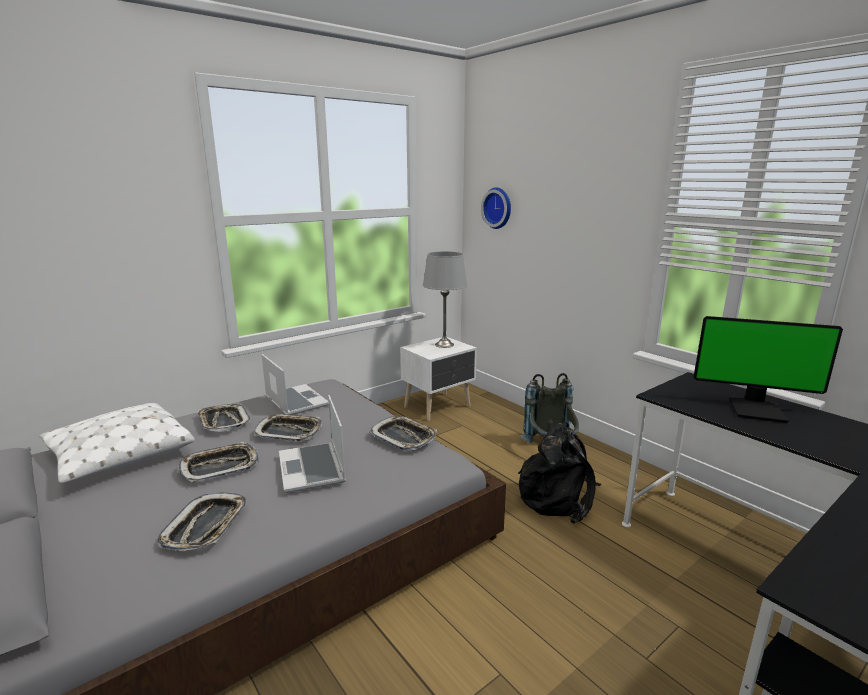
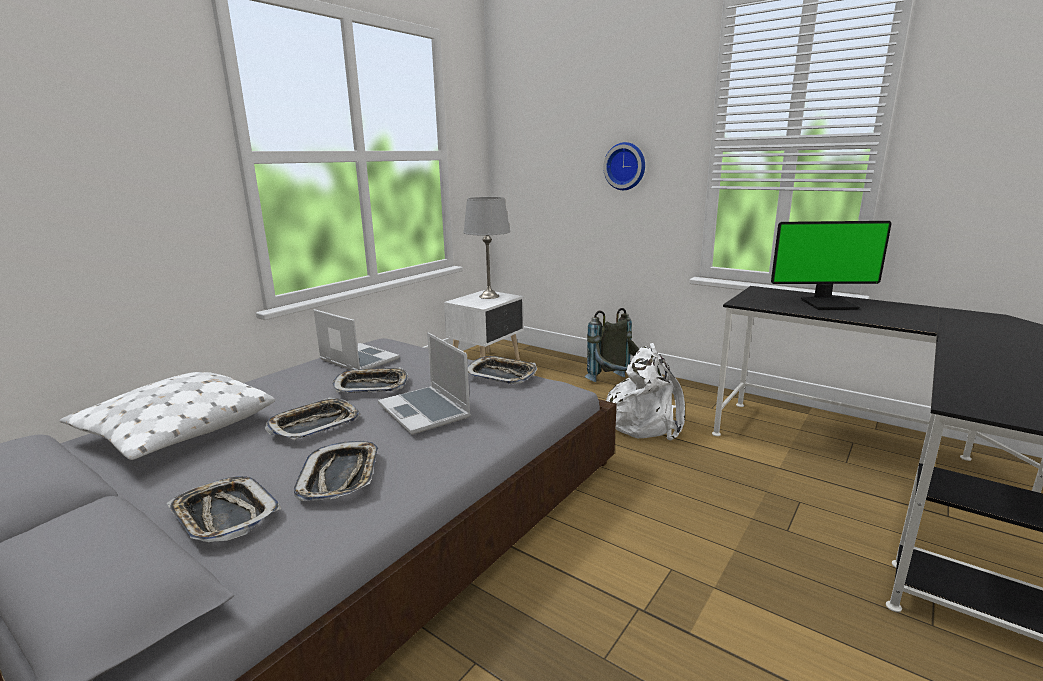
camera: 15 degrees left, 0 degrees up
(223, 422) = (285, 386): tray -> tray (224, 515)
(498, 208) = (532, 150): wall clock -> wall clock (625, 166)
(558, 497) = (645, 422): black backpack -> white backpack

